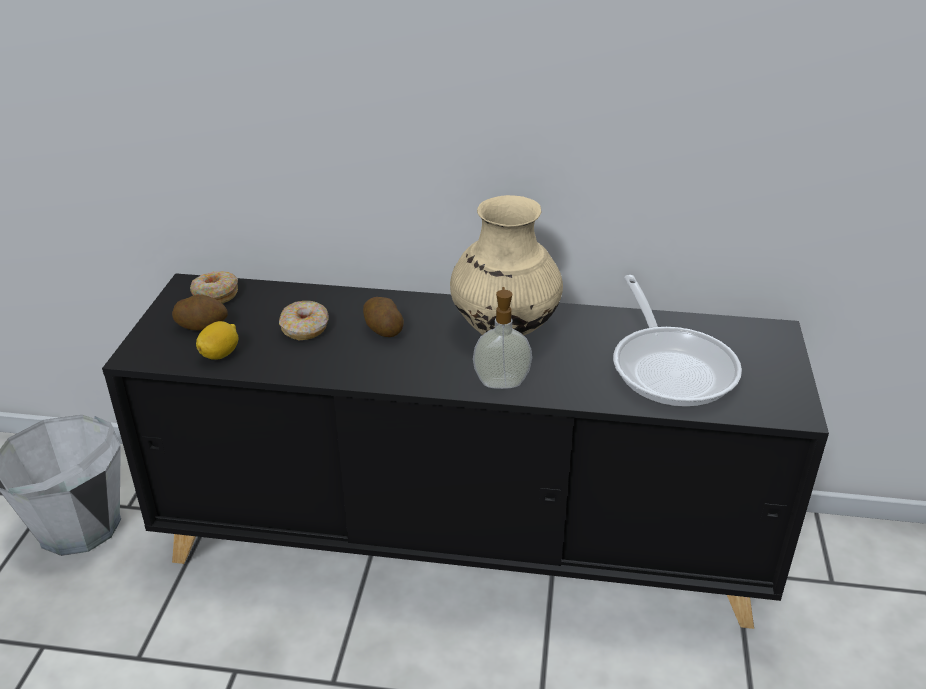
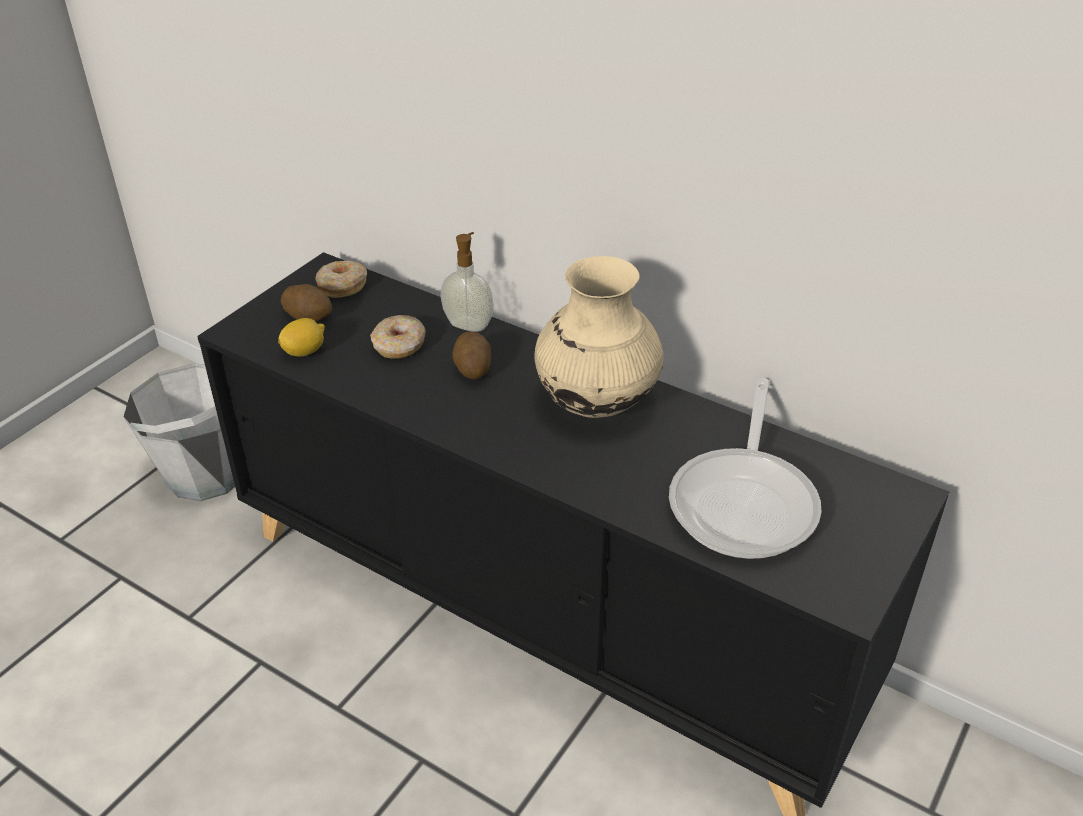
camera: 25 degrees right, 5 degrees up
(501, 382) = (548, 463): soap dispenser -> soap dispenser (469, 324)

